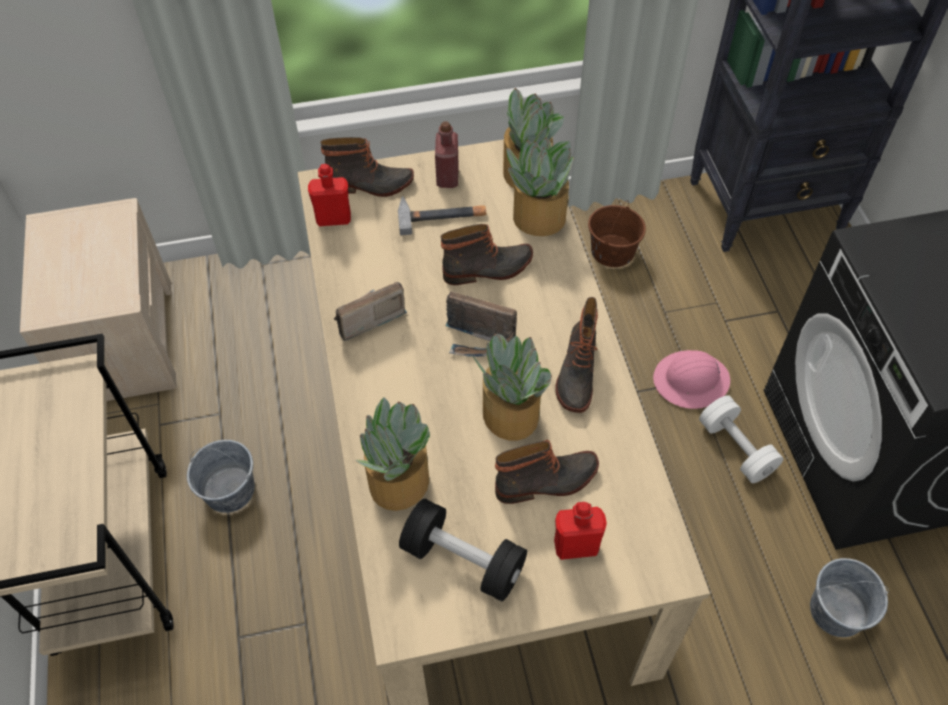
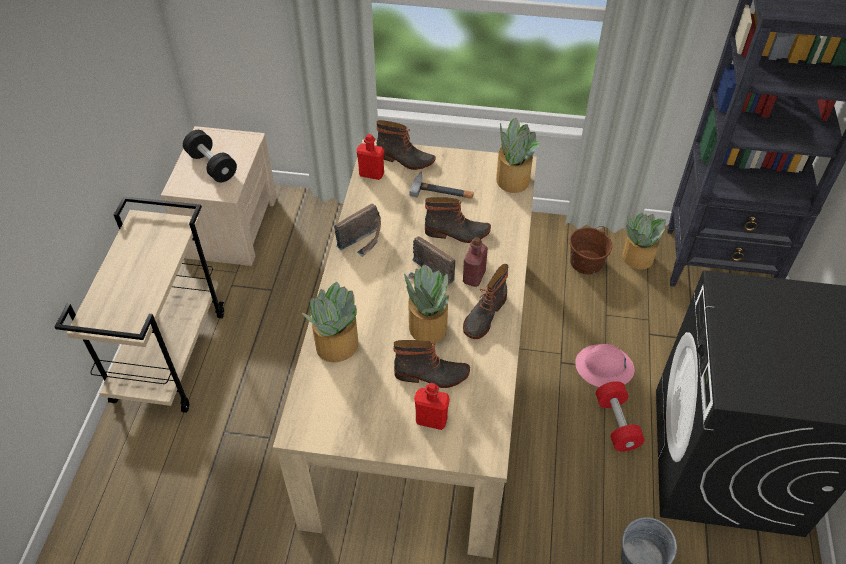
camera: 20 degrees right, 5 degrees down
(229, 490) = (257, 339): grey bucket -> none
(366, 318) = (363, 241): radio -> radio turned 150 degrees clockwise
(447, 177) = (458, 168): red bottle -> red bottle (474, 277)
(463, 560) = (355, 404): black dumbbell -> black dumbbell (212, 166)
(538, 217) = (507, 209): potted plant -> potted plant (637, 257)
(736, 448) = (616, 423): white dumbbell -> red dumbbell

